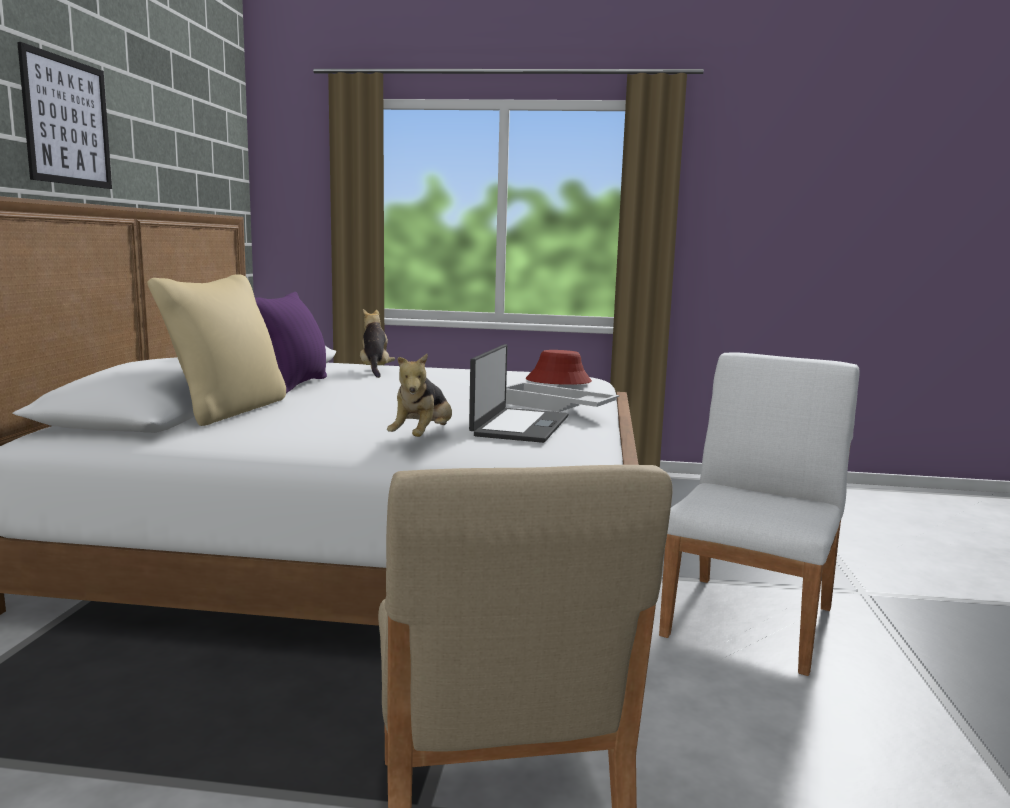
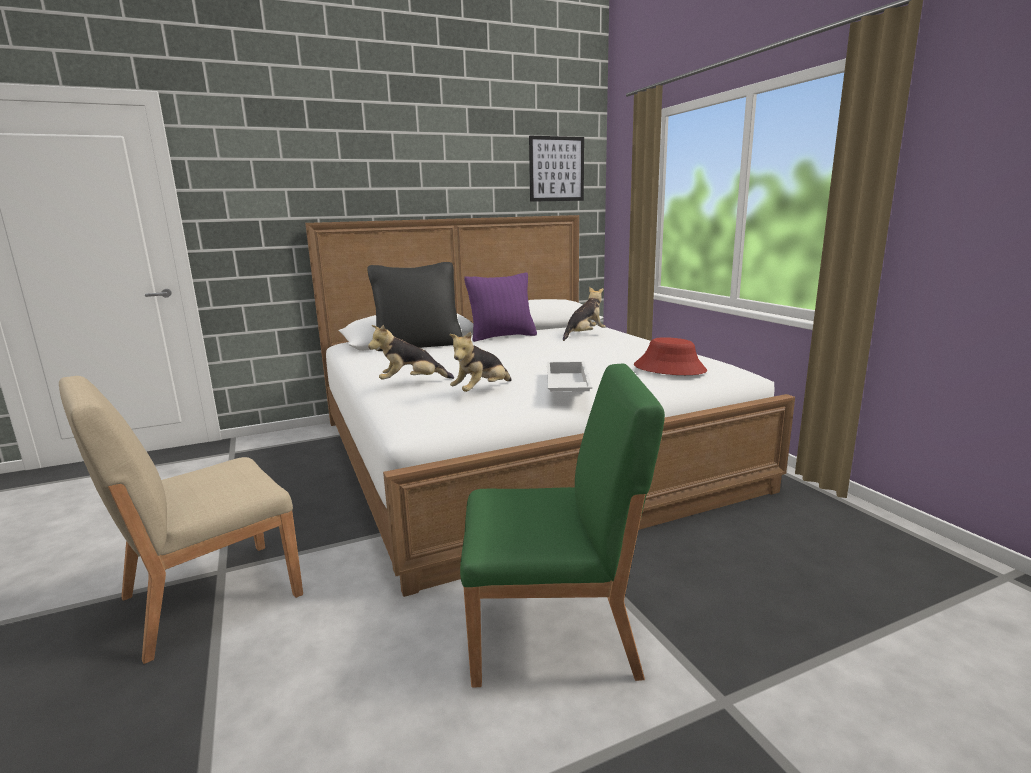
camera: 60 degrees right, 5 degrees up
(67, 122) = (408, 174): picture -> picture (556, 169)
(227, 410) = (418, 345): beige pillow -> black pillow
(519, 426) = (481, 391): laptop -> plush toy
(750, 620) = (554, 632): white chair -> green chair

